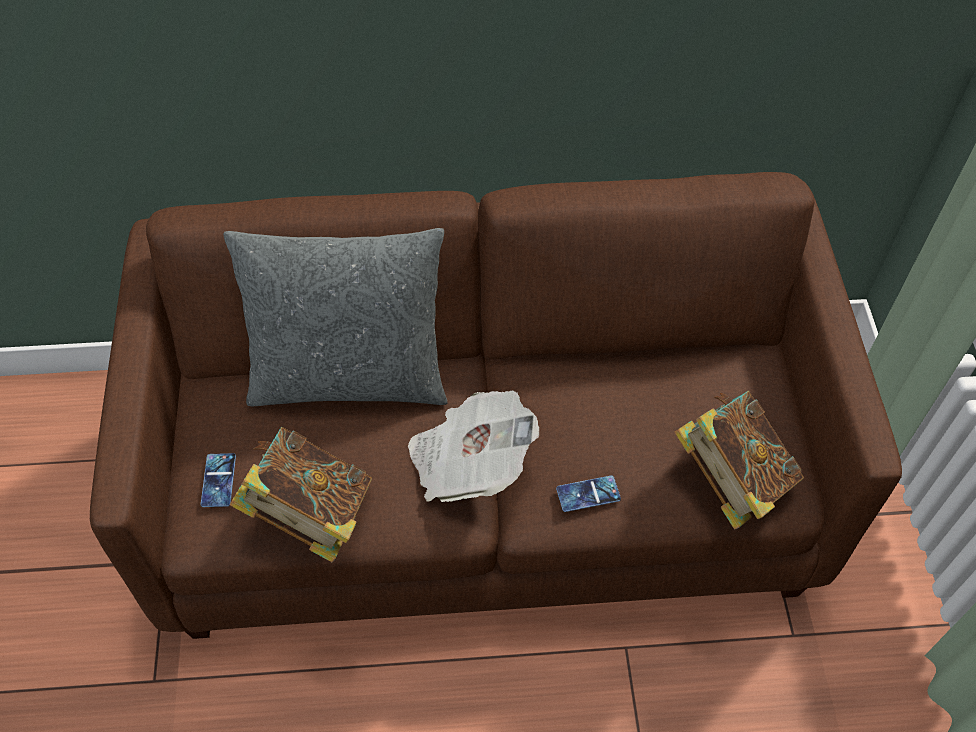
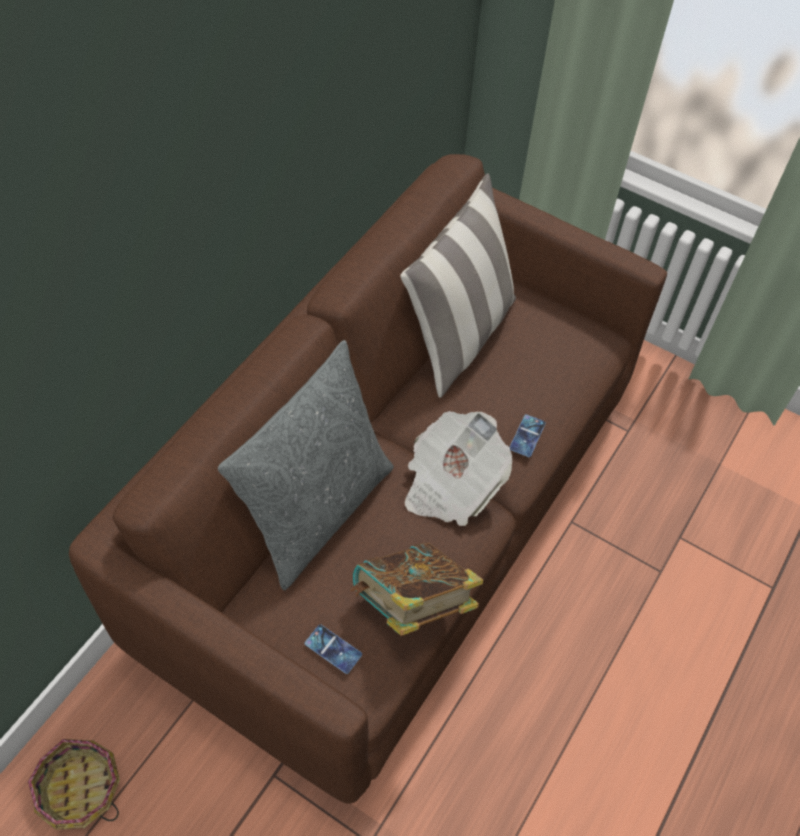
camera: 55 degrees left, 0 degrees up
(64, 432) = (79, 789): none -> basket
(652, 359) = (457, 335): none -> pillow
(730, 478) = (574, 359): book -> none

